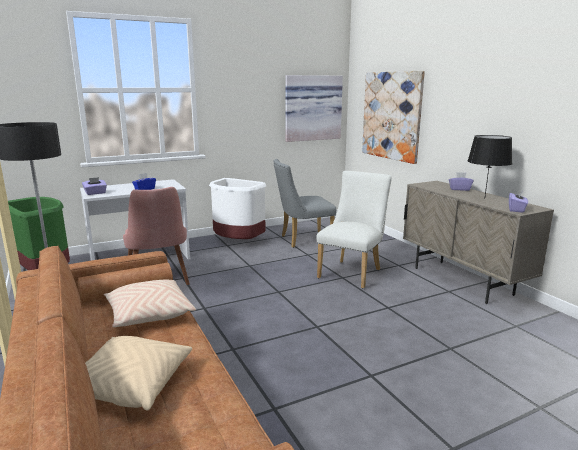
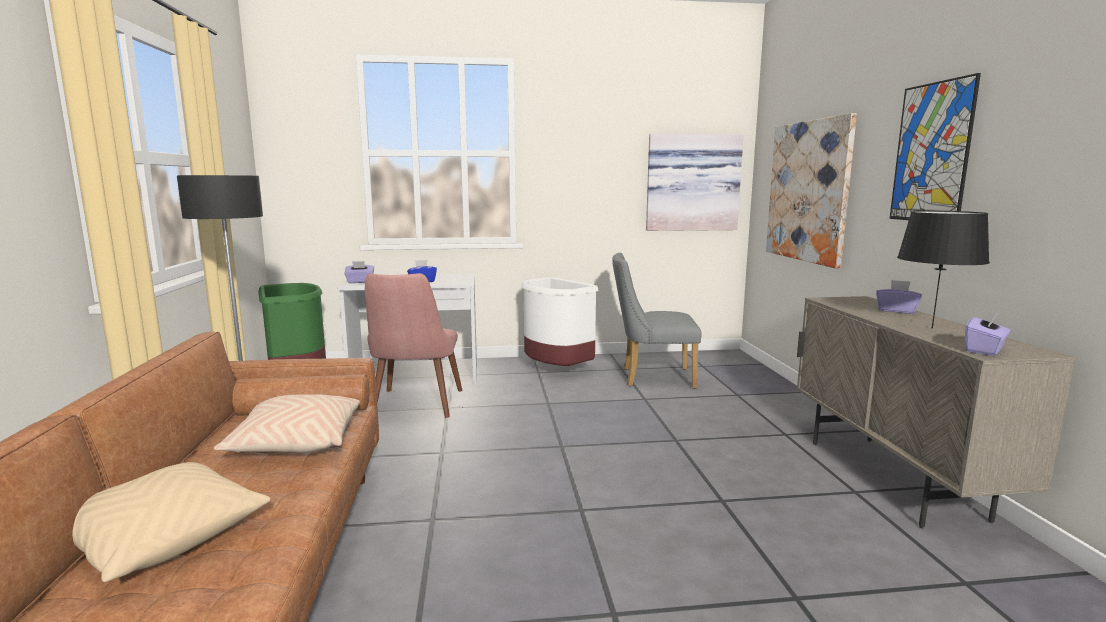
camera: 20 degrees right, 5 degrees down
(352, 272) = (698, 434): white chair -> none
(473, 99) = (931, 153): none -> picture

